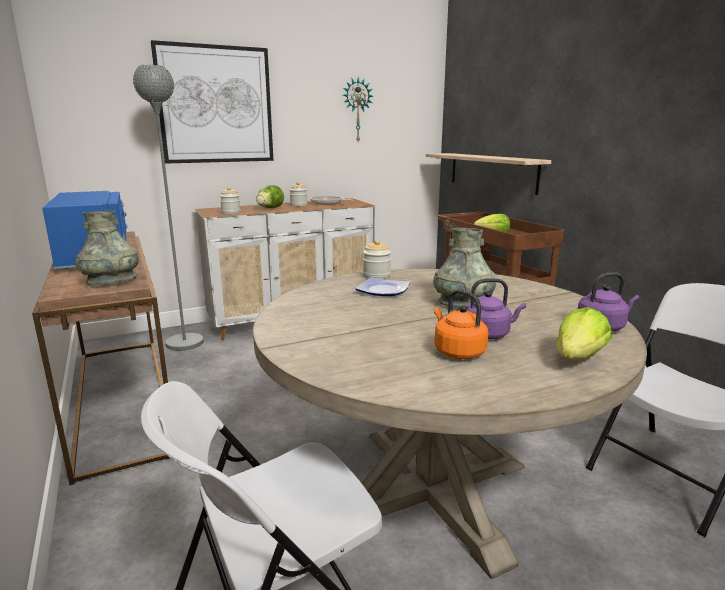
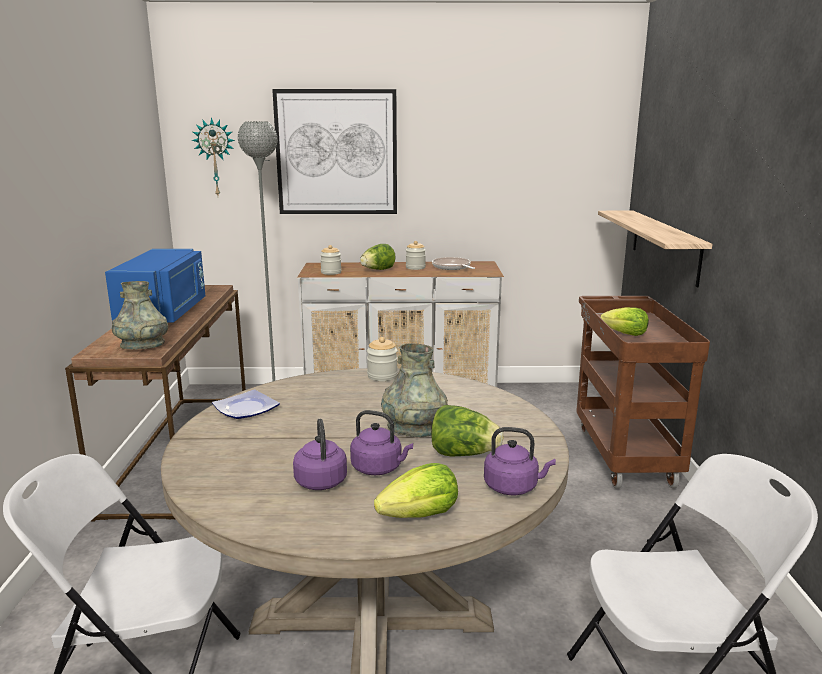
camera: 25 degrees right, 0 degrees up
(356, 110) = (507, 155): wall clock -> wall clock (215, 158)
(383, 291) = (361, 396): plate -> plate (245, 409)
(457, 351) = (320, 480): orange kettle -> purple kettle
(530, 313) = (463, 454): none -> lettuce

